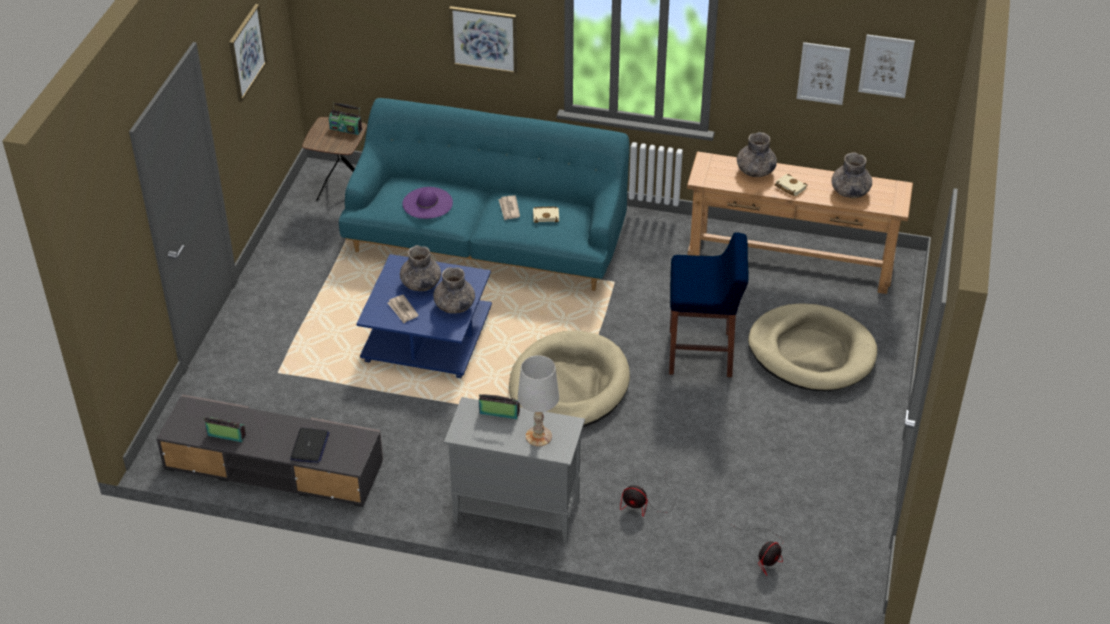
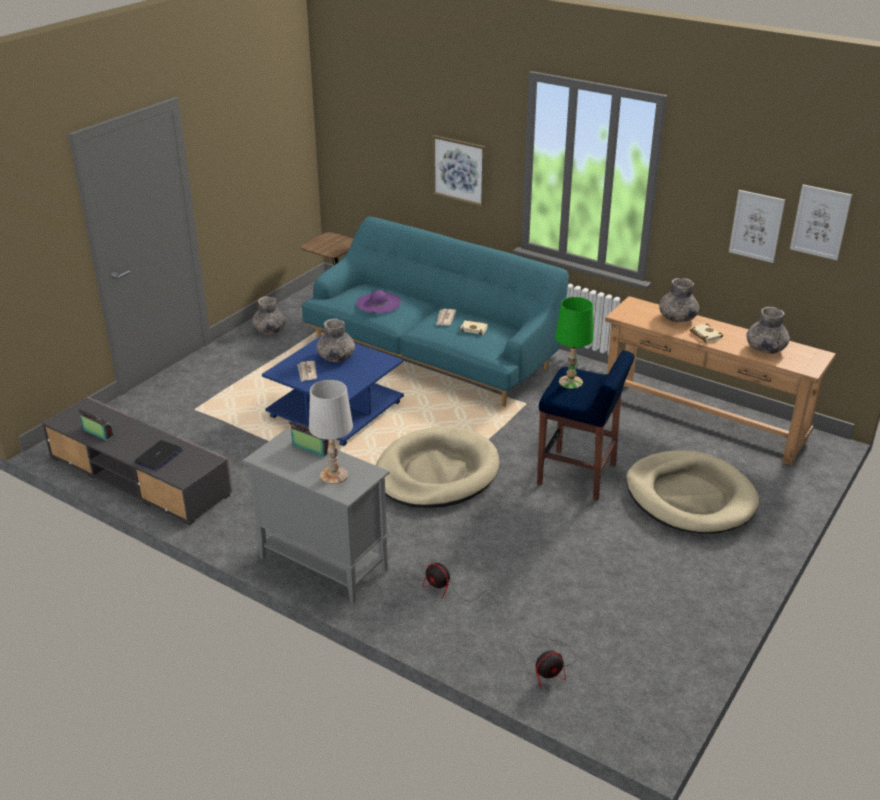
camera: 20 degrees right, 10 degrees down
(246, 52) = (251, 142): picture -> none
(346, 128) = (342, 242): radio -> none
(454, 305) = (353, 378): grey vase -> grey vase (269, 330)
(690, 273) = (570, 382): none -> green table lamp

